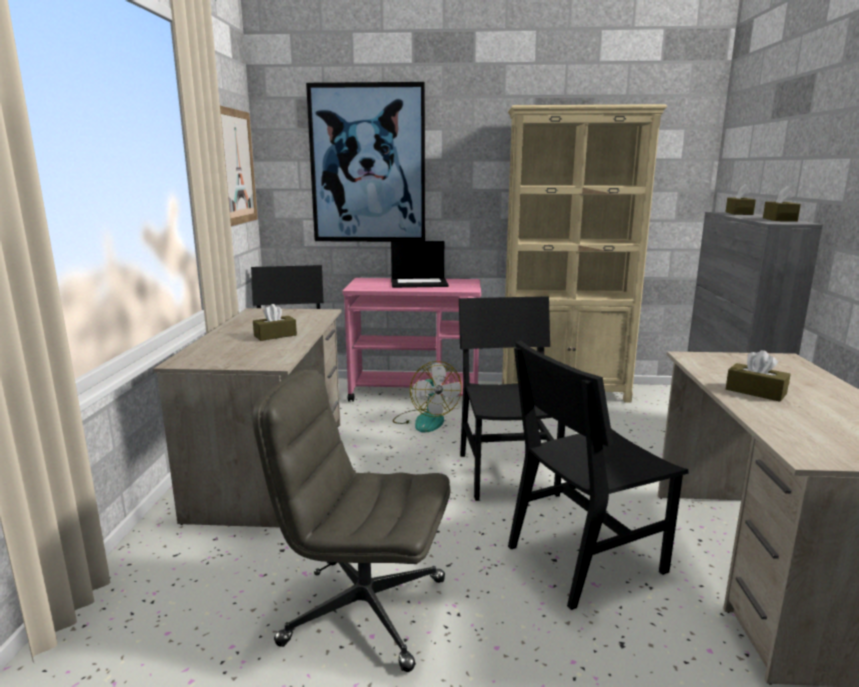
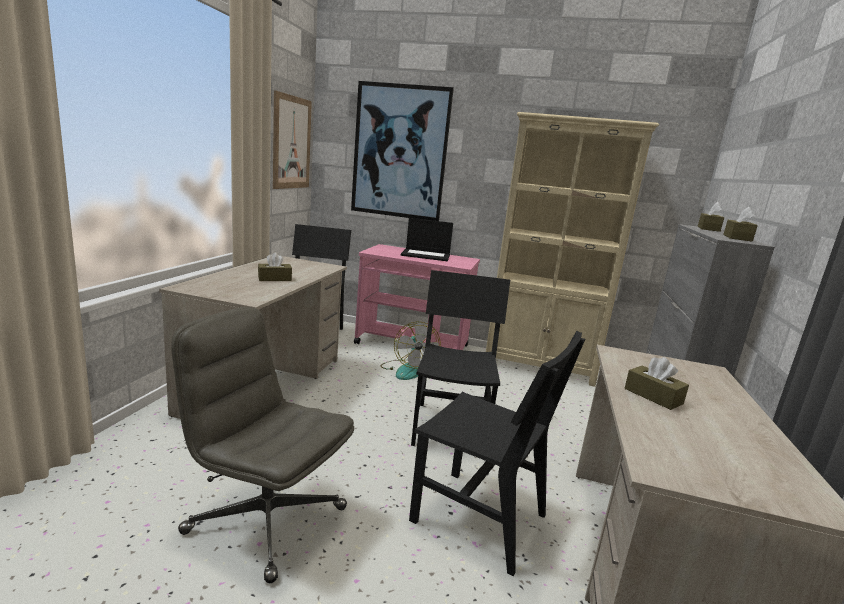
camera: 10 degrees right, 0 degrees up
(585, 558) = (479, 518): black chair -> black chair turned 135 degrees counterclockwise

